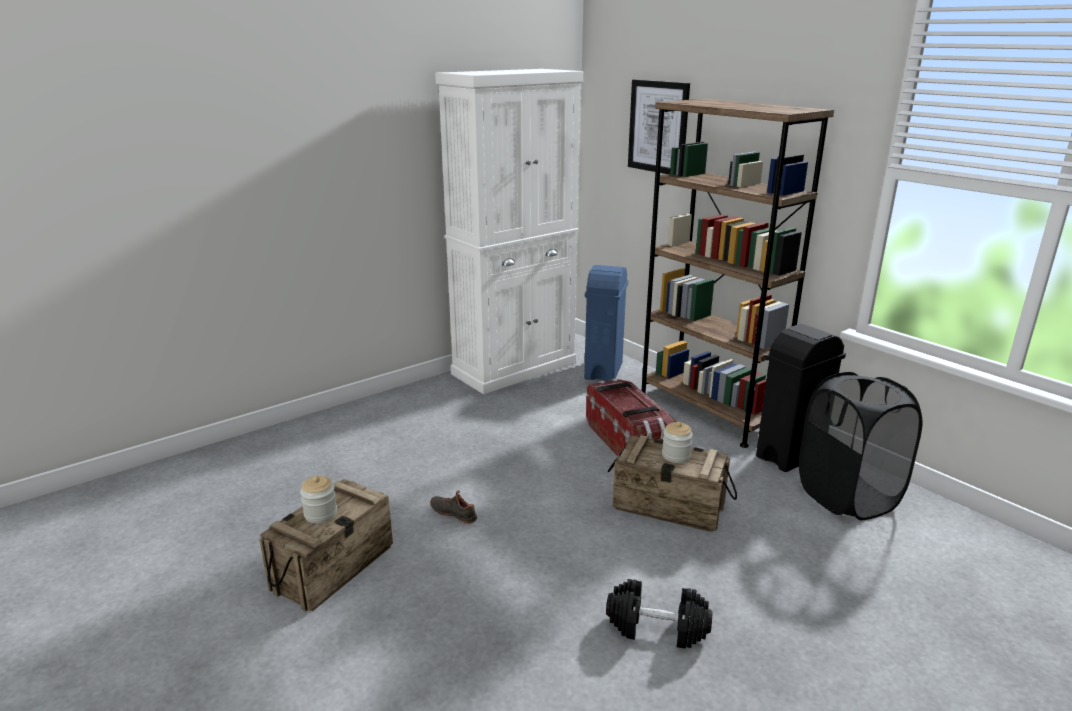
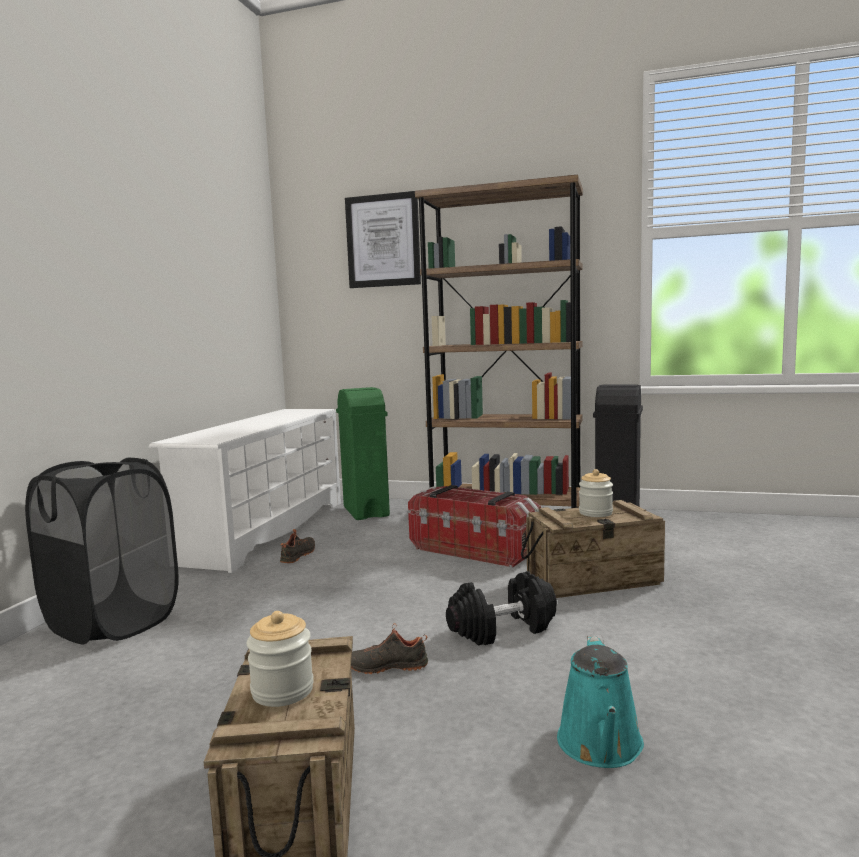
camera: 35 degrees left, 15 degrees down
(489, 616) = (601, 747): none -> turquoise watering can
(508, 402) = (299, 555): none -> black shoe
(514, 368) = (265, 530): white cabinet -> white shoe rack
(604, 371) = (366, 511): blue trash can -> green trash can
(657, 628) = (762, 672): black dumbbell -> black dumbbell (502, 629)
(847, 497) = (701, 531): black laundry basket -> black laundry basket (113, 622)

